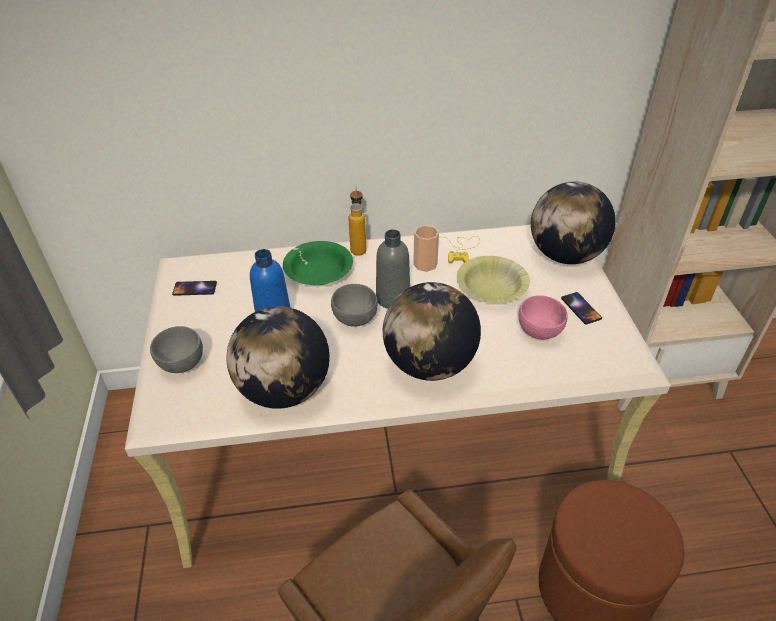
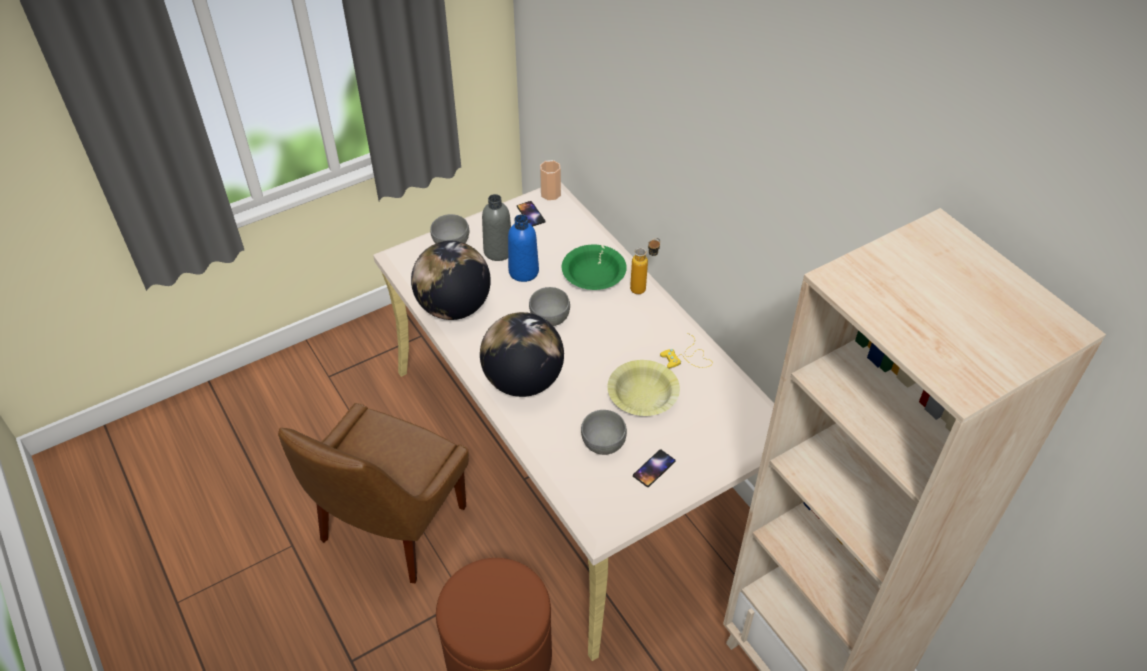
camera: 65 degrees right, 5 degrees up
(393, 298) = (589, 333): grey bottle -> grey bottle (498, 251)
(425, 264) = (648, 339): cup -> cup (550, 194)
(539, 331) = (603, 443): pink bowl -> grey bowl
(565, 255) = (730, 440): globe -> none

